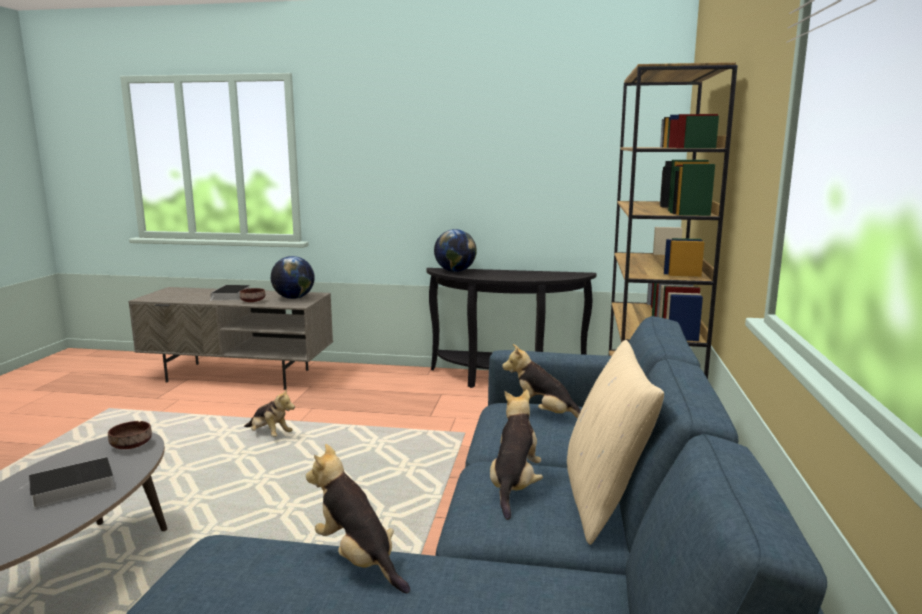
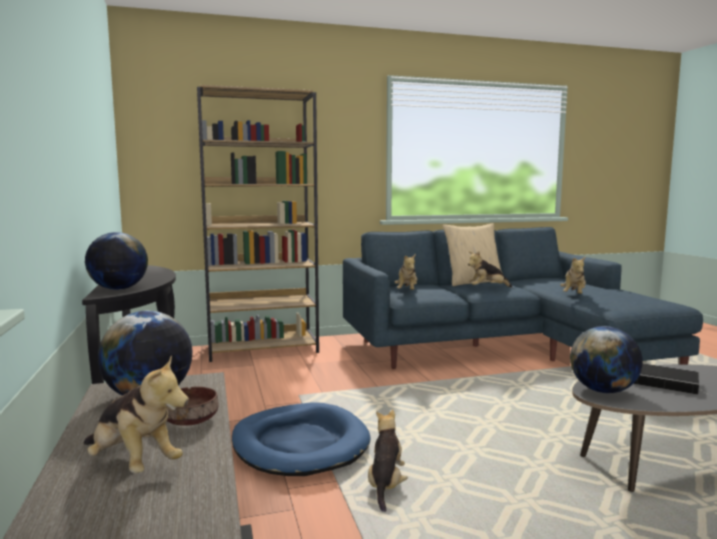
camera: 115 degrees left, 5 degrees down
(130, 445) = (603, 391): brown bowl -> globe
(231, 296) = (133, 464): book -> plush toy
(364, 419) = (300, 444): none -> blue dog bed

